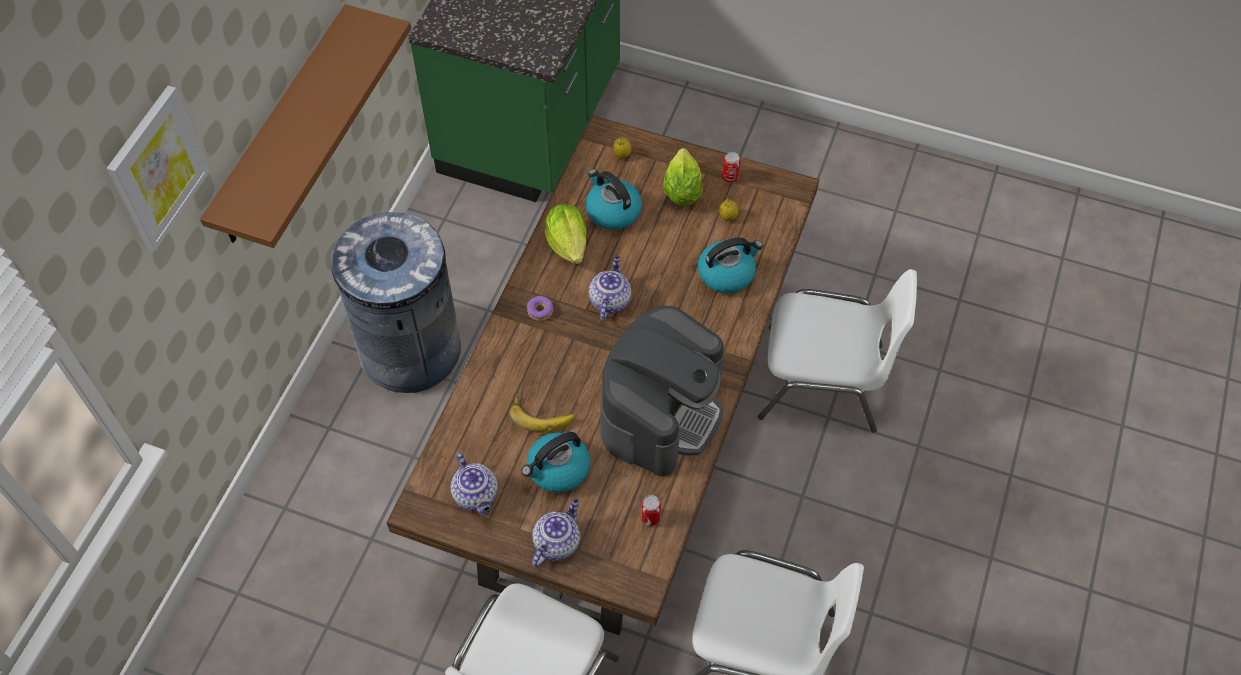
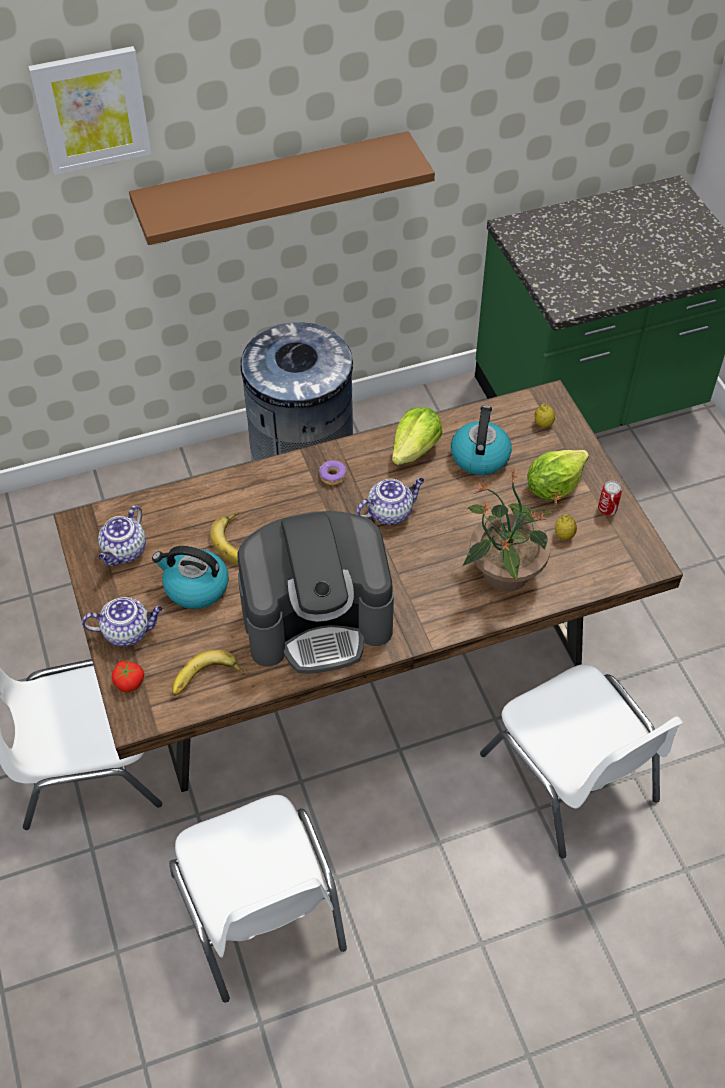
camera: 50 degrees right, 5 degrees down
(604, 570) = (129, 681): none -> tomato
(650, 518) = (207, 680): can -> banana
(727, 273) = (504, 573): kettle -> potted plant

